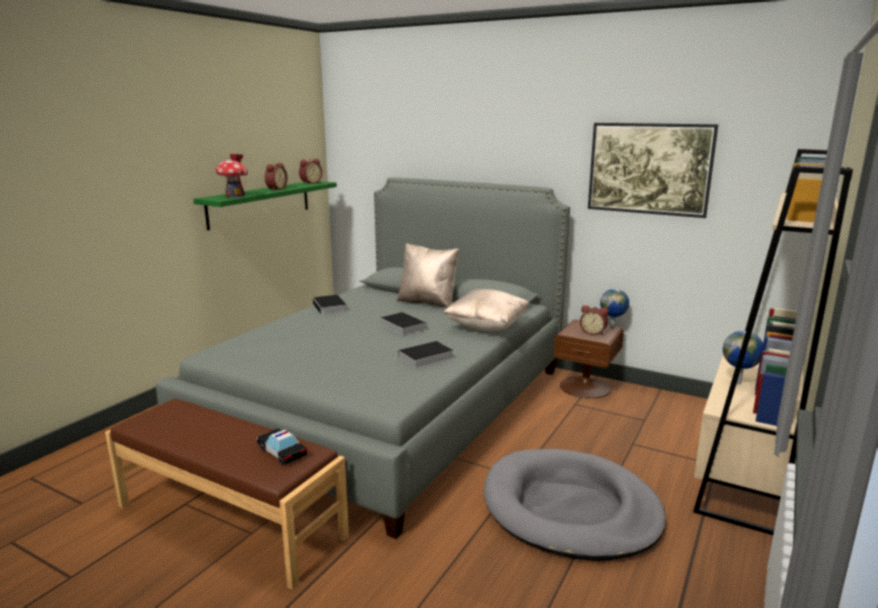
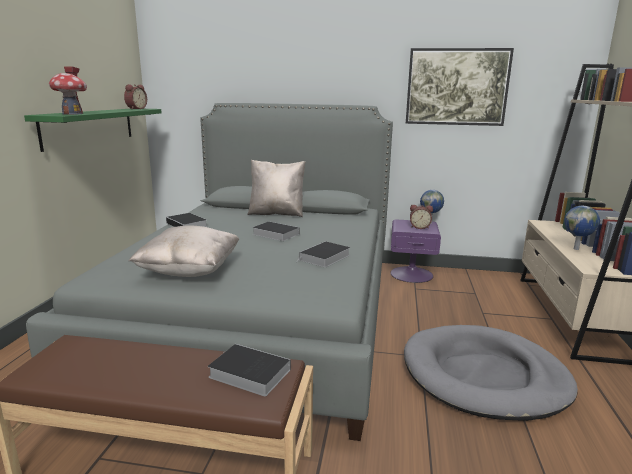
camera: 20 degrees left, 0 degrees up
(275, 189) = (108, 111): alarm clock -> none
(282, 452) = (247, 373): toy car -> book
(486, 326) = (349, 227): beige pillow -> beige pillow (190, 271)
(585, 386) = (411, 274): brown nightstand -> purple nightstand

